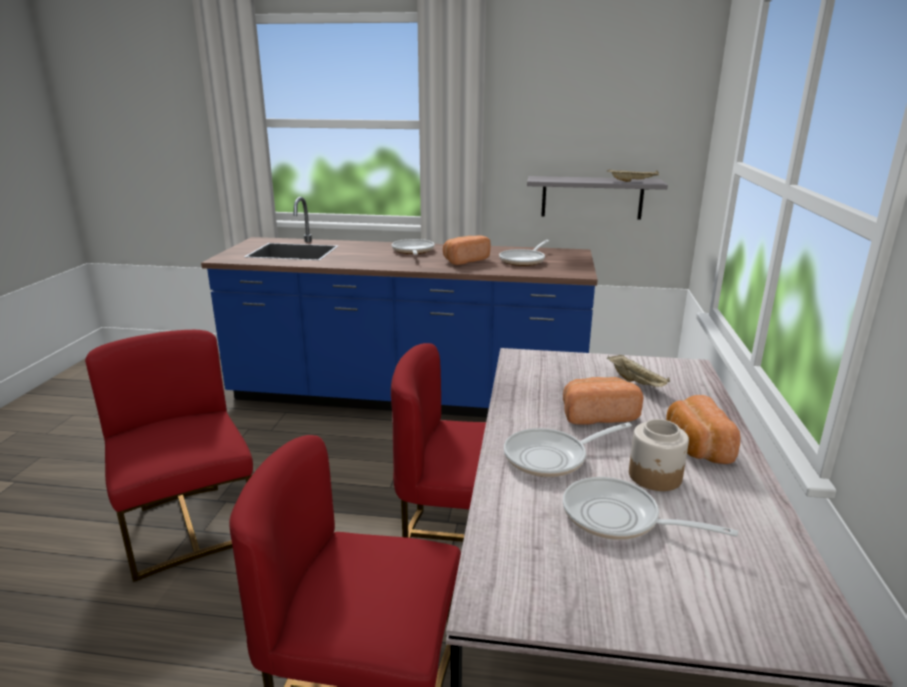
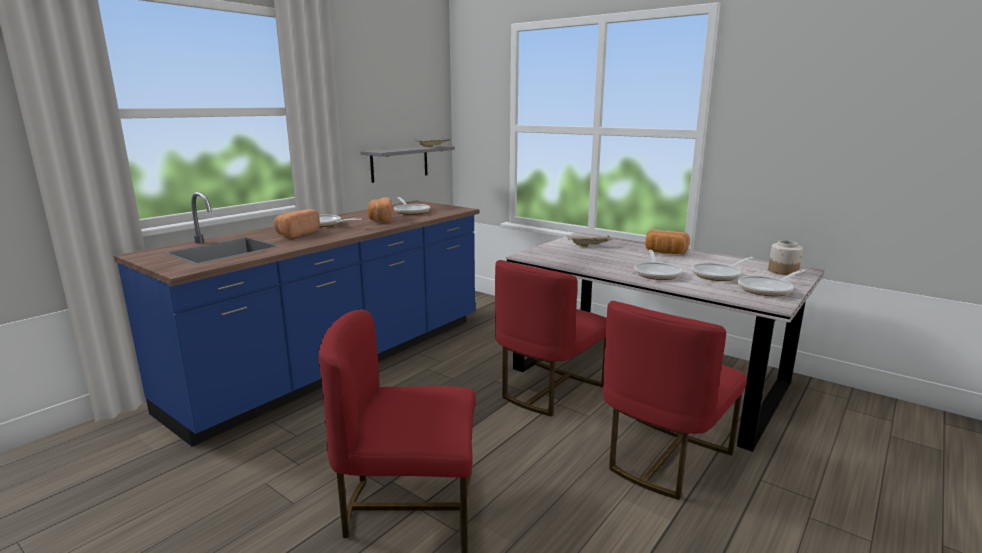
camera: 60 degrees left, 5 degrees down
(585, 588) = (768, 289): none -> frying pan
(597, 415) = (619, 258): bread -> bread (296, 234)
(655, 477) = (687, 263): jar -> jar (783, 271)

